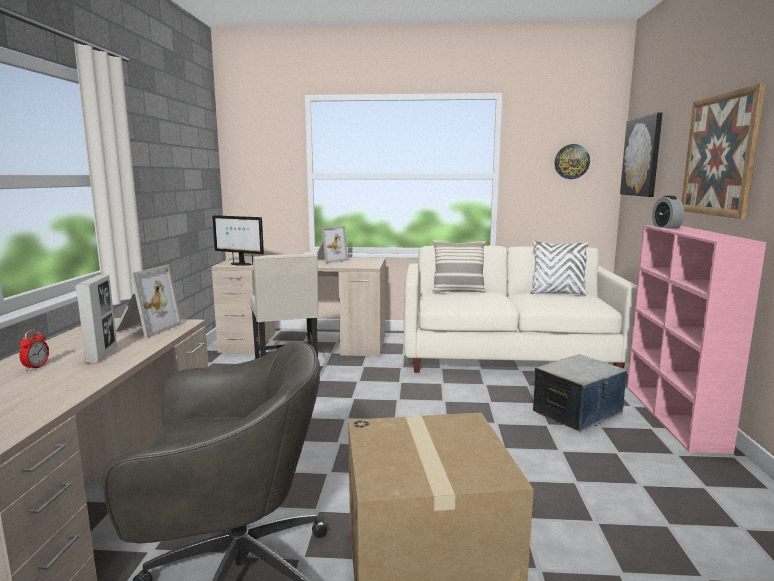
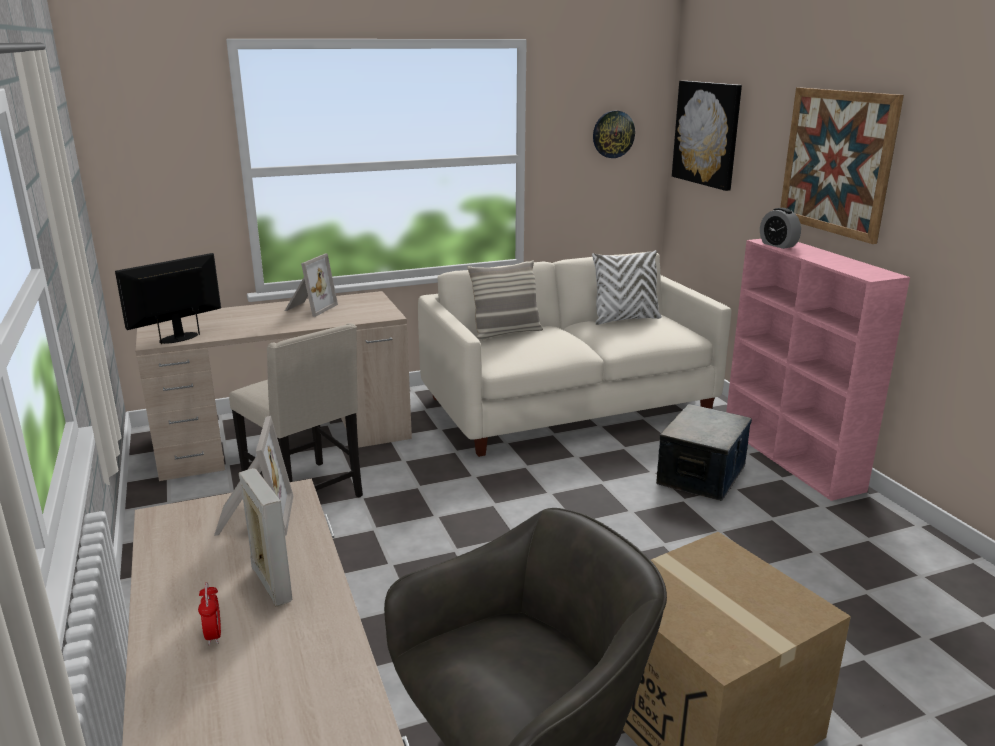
camera: 25 degrees left, 10 degrees up
(240, 264) = (179, 338): monitor -> monitor turned 135 degrees clockwise

